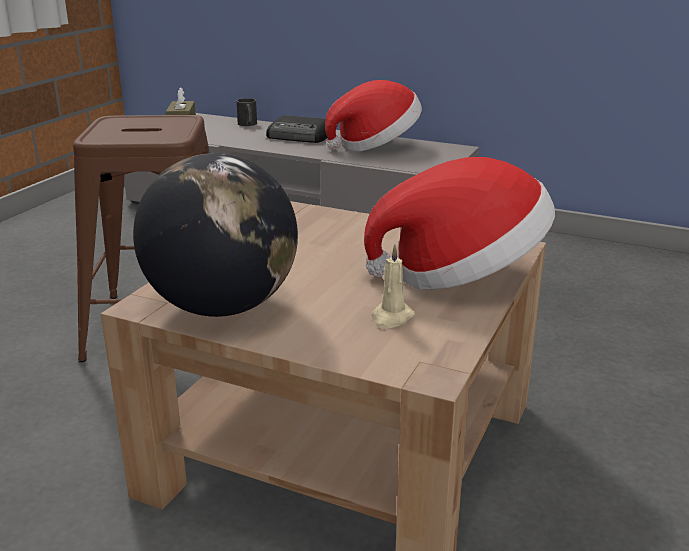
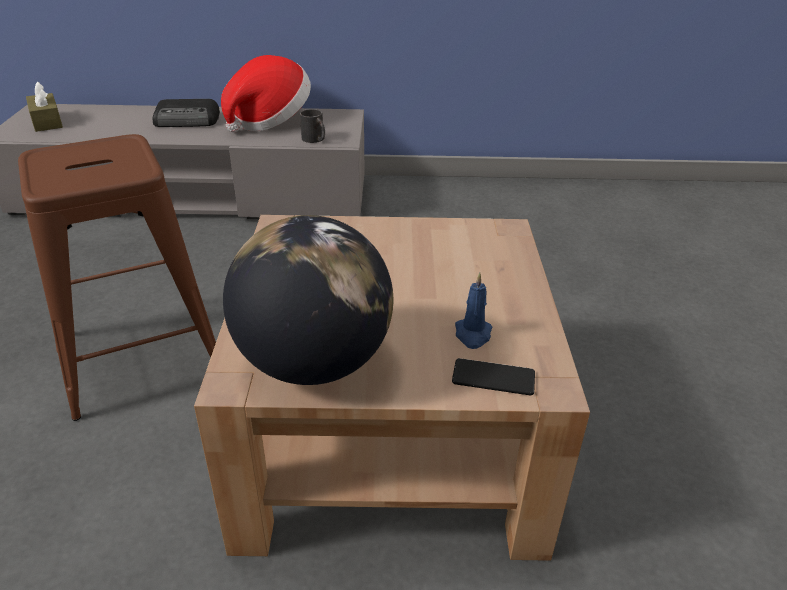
camera: 25 degrees left, 10 degrees up
(248, 124) = (122, 112): black mug -> black mug (315, 140)
(378, 353) = (493, 378): none -> phone
(391, 318) = (473, 335): beige candle -> blue candle
(461, 274) = (491, 270): hat -> none

